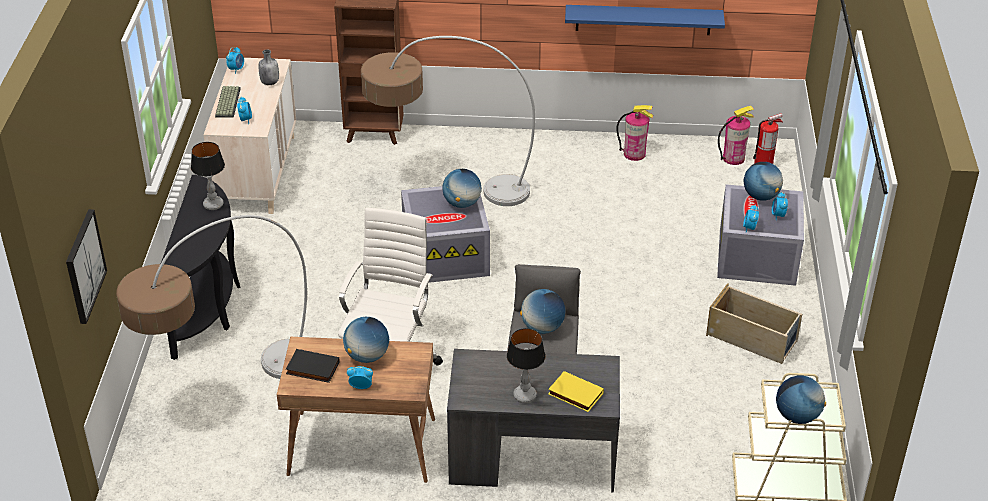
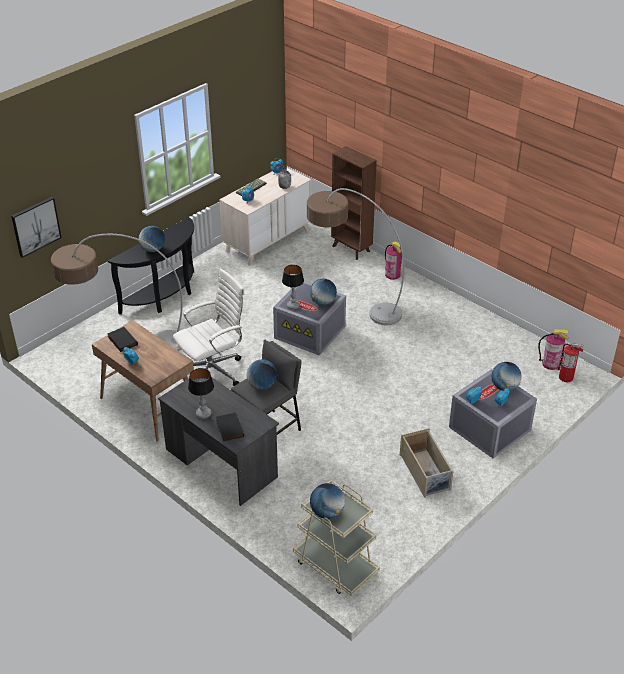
camera: 40 degrees right, 0 degrees up
(213, 204) = (179, 236): table lamp -> table lamp (293, 306)
(367, 356) = (153, 349): globe -> globe (153, 249)
(574, 394) = (229, 428): yellow book -> black book
(634, 154) = (489, 331): fire extinguisher -> fire extinguisher (392, 275)
(643, 19) = (517, 238): blue shelf -> none

